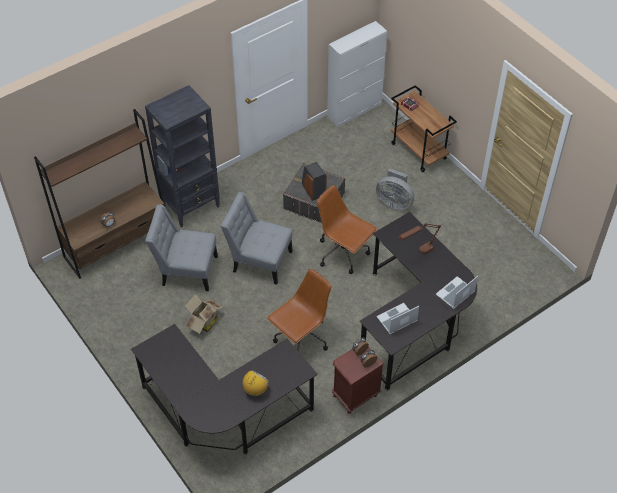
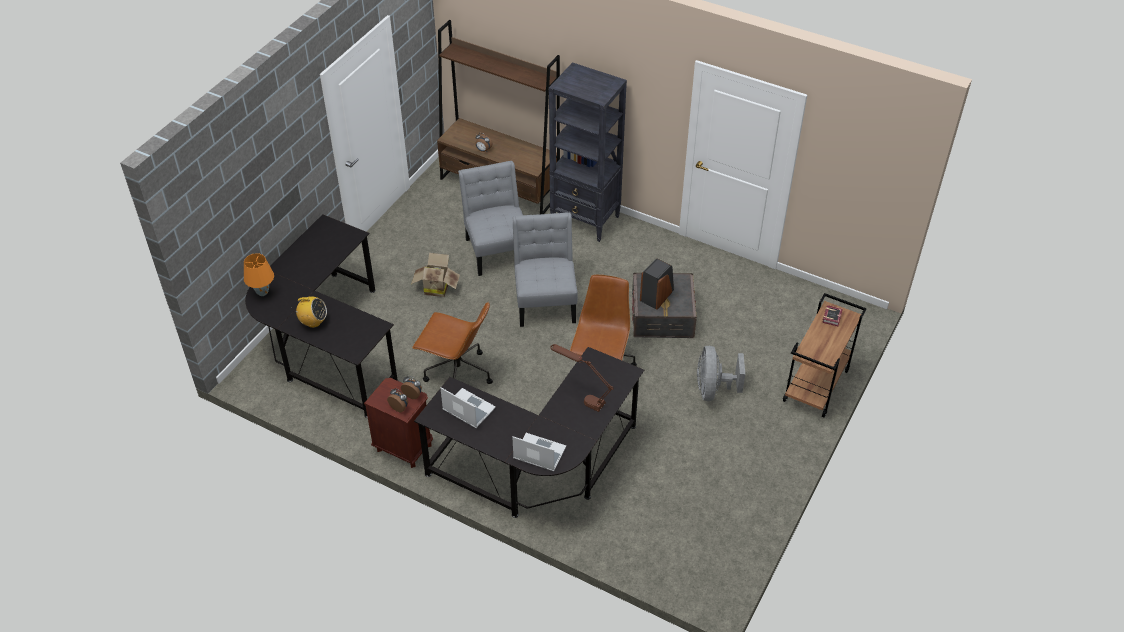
camera: 65 degrees right, 5 degrees down
(201, 416) = (262, 293): none -> orange table lamp
(355, 110) = (836, 302): white cabinet -> none

